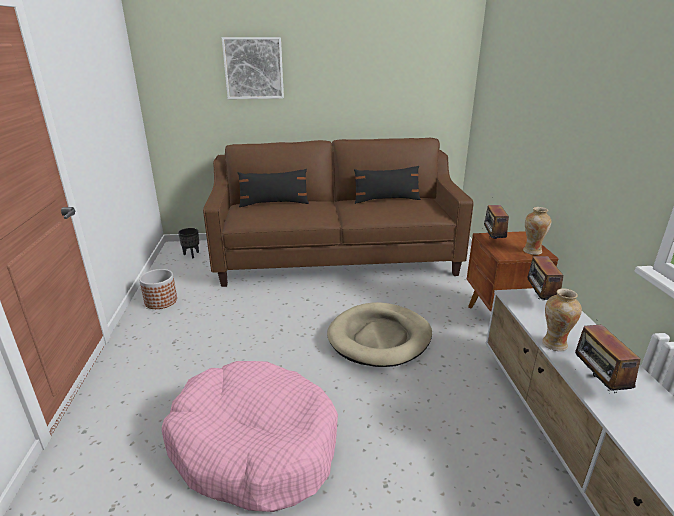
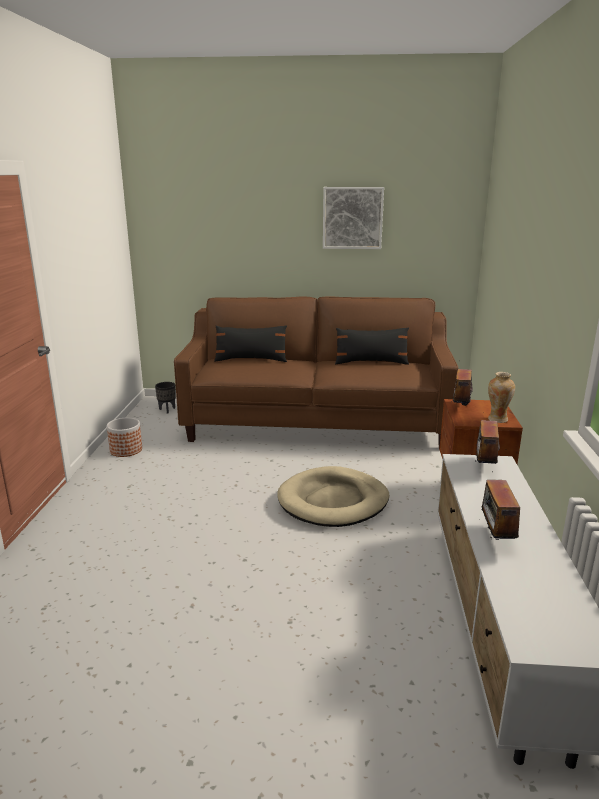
camera: 10 degrees right, 5 degrees down
(253, 68) = (242, 222): picture -> picture (352, 218)
(254, 446) = (178, 577): pink dog bed -> none
(554, 344) = (474, 503): vase -> none

